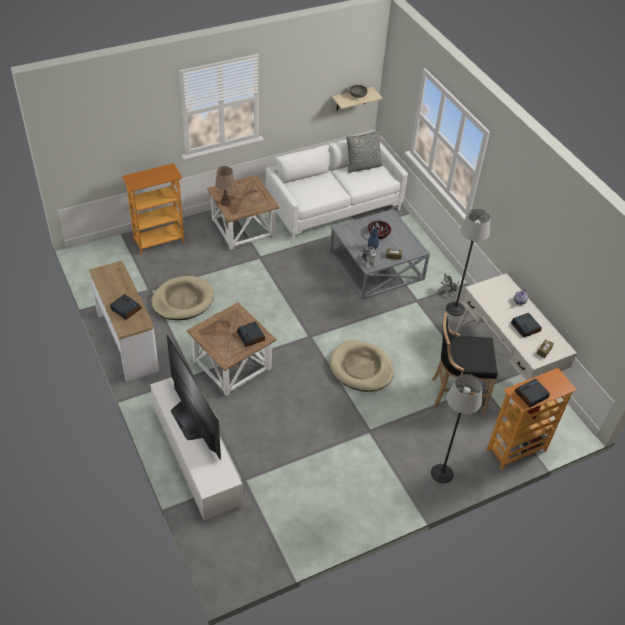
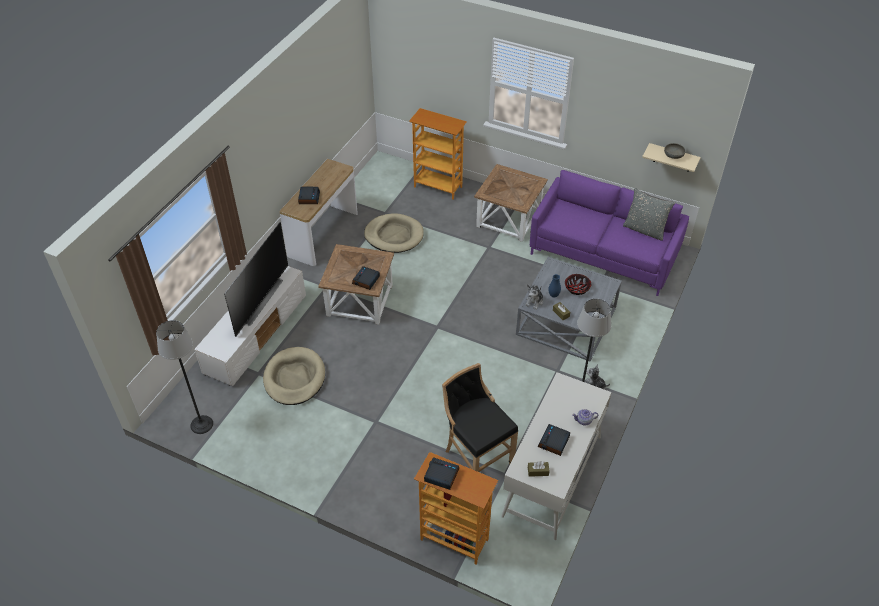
camera: 55 degrees right, 0 degrees up
(225, 202) = (493, 182): brown table lamp -> none
(334, 206) = (603, 253): white sofa -> purple sofa
(361, 368) = (437, 378): beige dog bed -> beige dog bed (294, 378)
(442, 473) = (377, 496): floor lamp -> floor lamp (202, 424)

